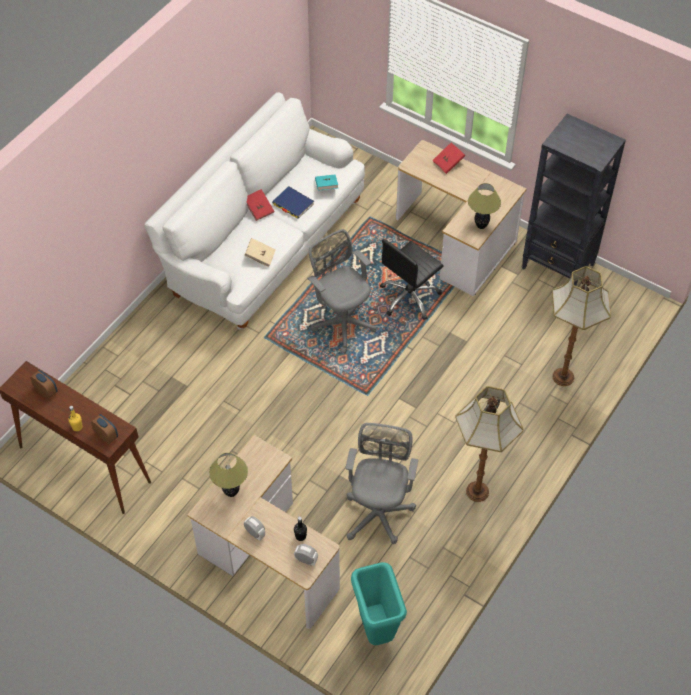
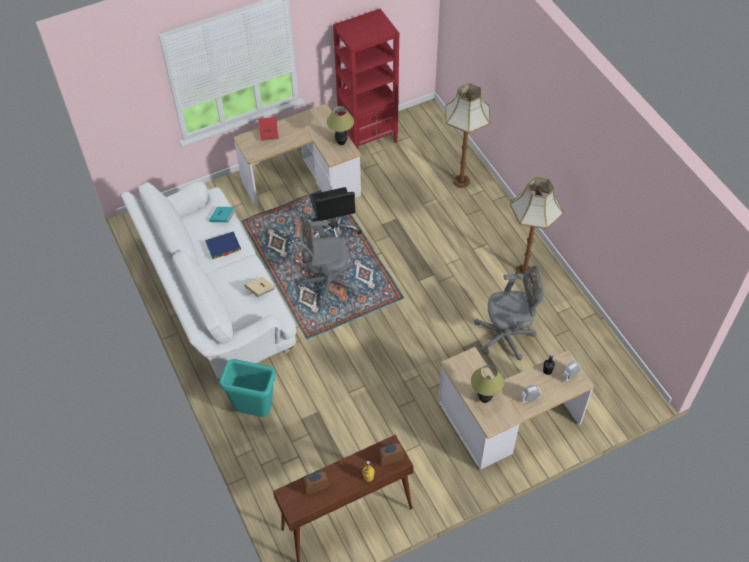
camera: 60 degrees left, 0 degrees up
(259, 209) = (210, 271): red book -> none
(375, 629) = (601, 383): turquoise trash can -> turquoise trash can (254, 411)
(379, 511) = (507, 336): grey office chair -> grey office chair turned 135 degrees clockwise
(558, 267) = (368, 138): black bookcase -> red bookcase

